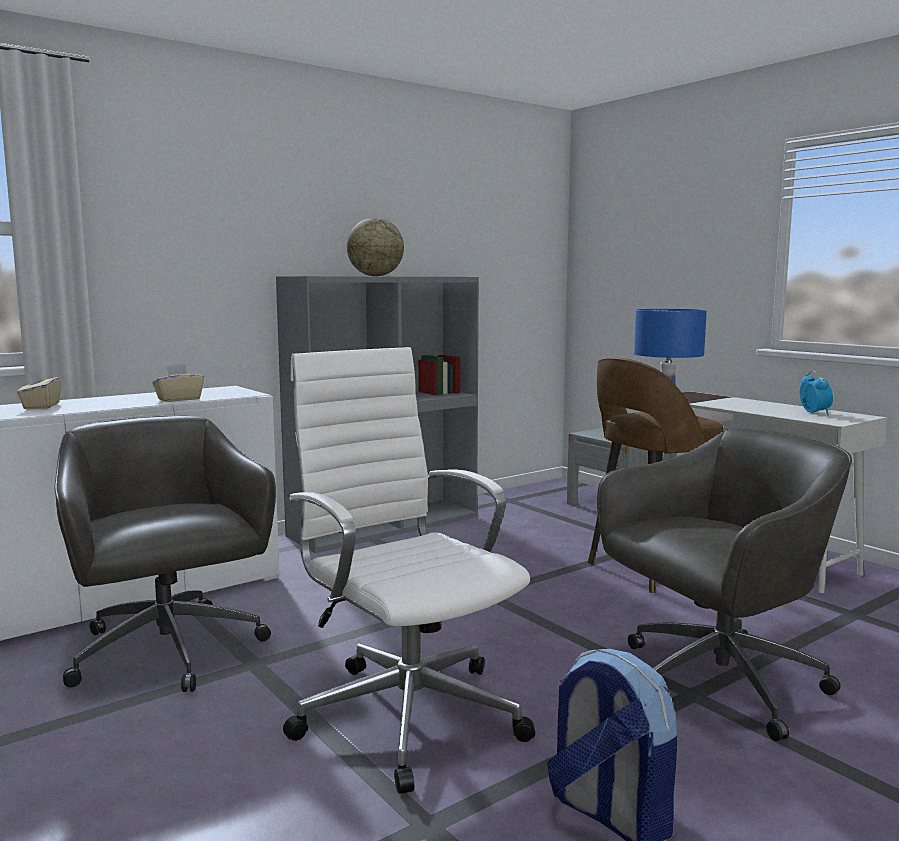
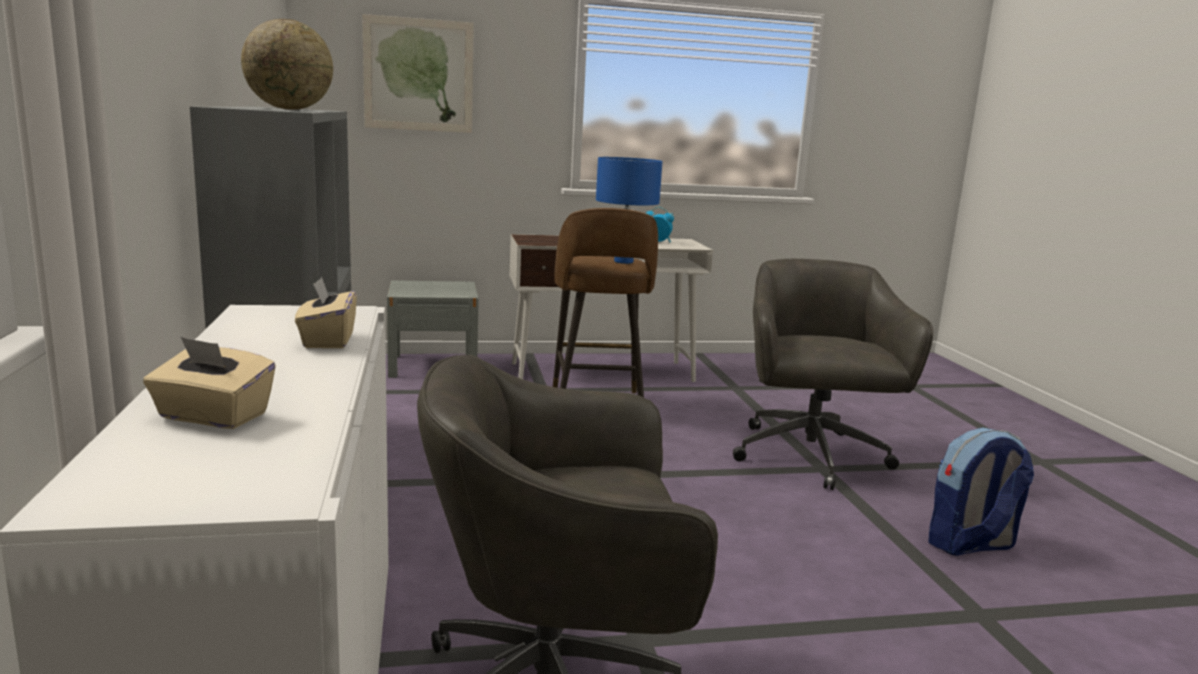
camera: 65 degrees left, 5 degrees up
(407, 713) = (801, 578): white office chair -> none
(646, 243) = (418, 75): none -> picture

